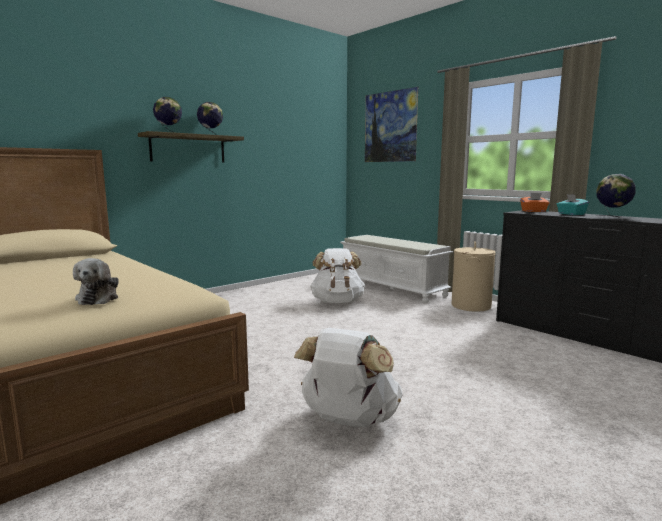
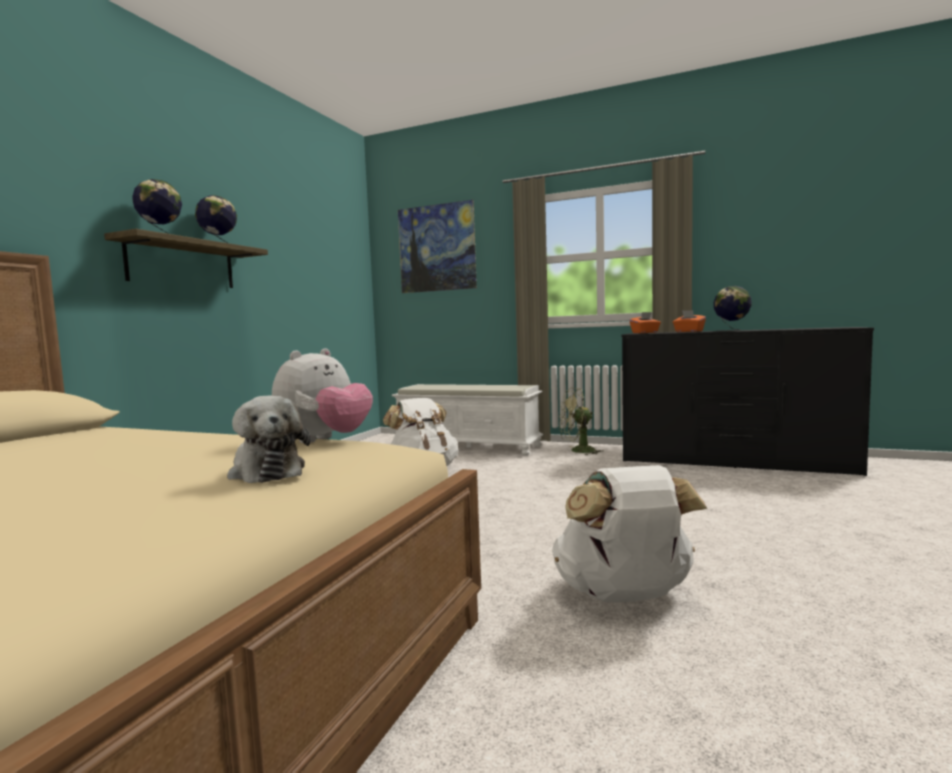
camera: 25 degrees left, 5 degrees down
(169, 281) = (325, 440): none -> plush toy
(471, 306) = (577, 451): beige laundry basket -> green fan
(571, 214) = (688, 331): turquoise tissue box -> orange tissue box

